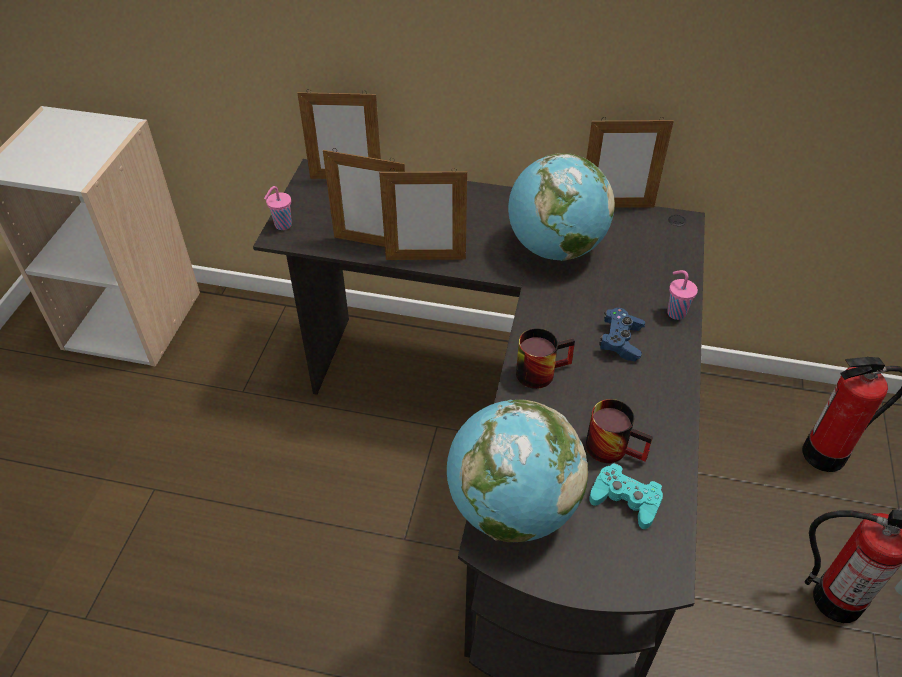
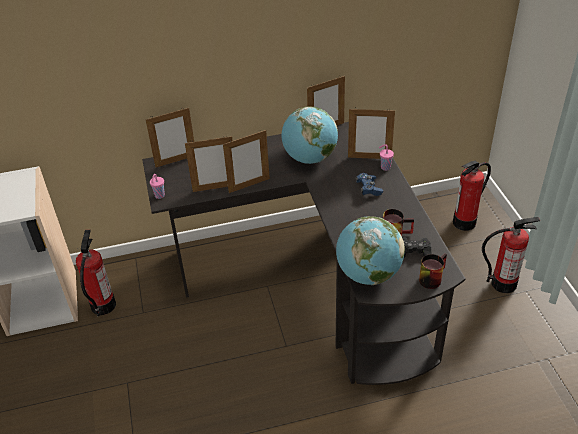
camera: 25 degrees left, 5 degrees down
(199, 358) = (103, 305): none -> fire extinguisher
(540, 369) = (341, 214): mug -> mug (431, 277)
(625, 500) = (413, 252): turquoise game controller -> black game controller
(658, 284) = (369, 158): none -> picture frame

